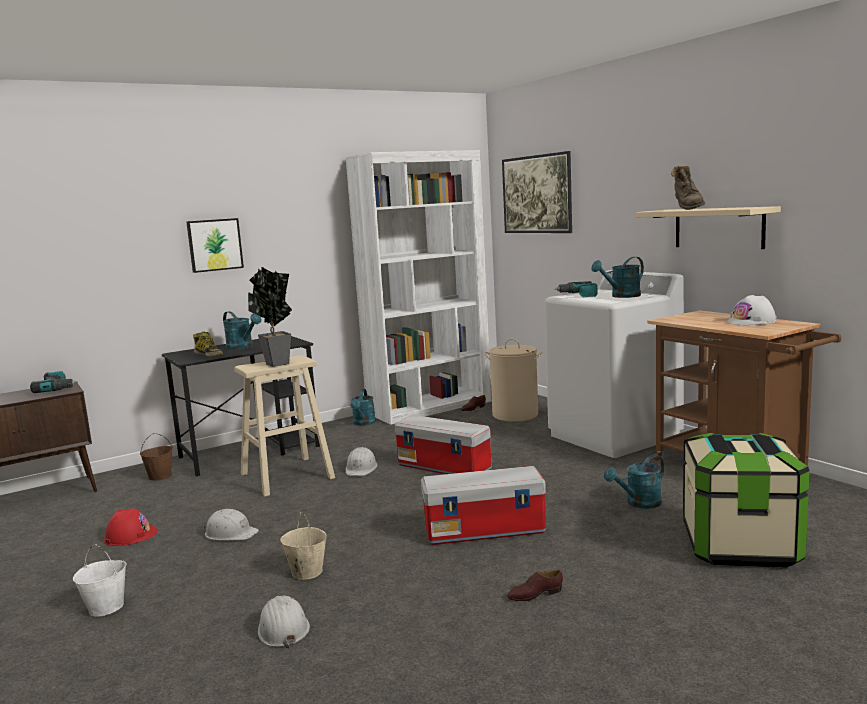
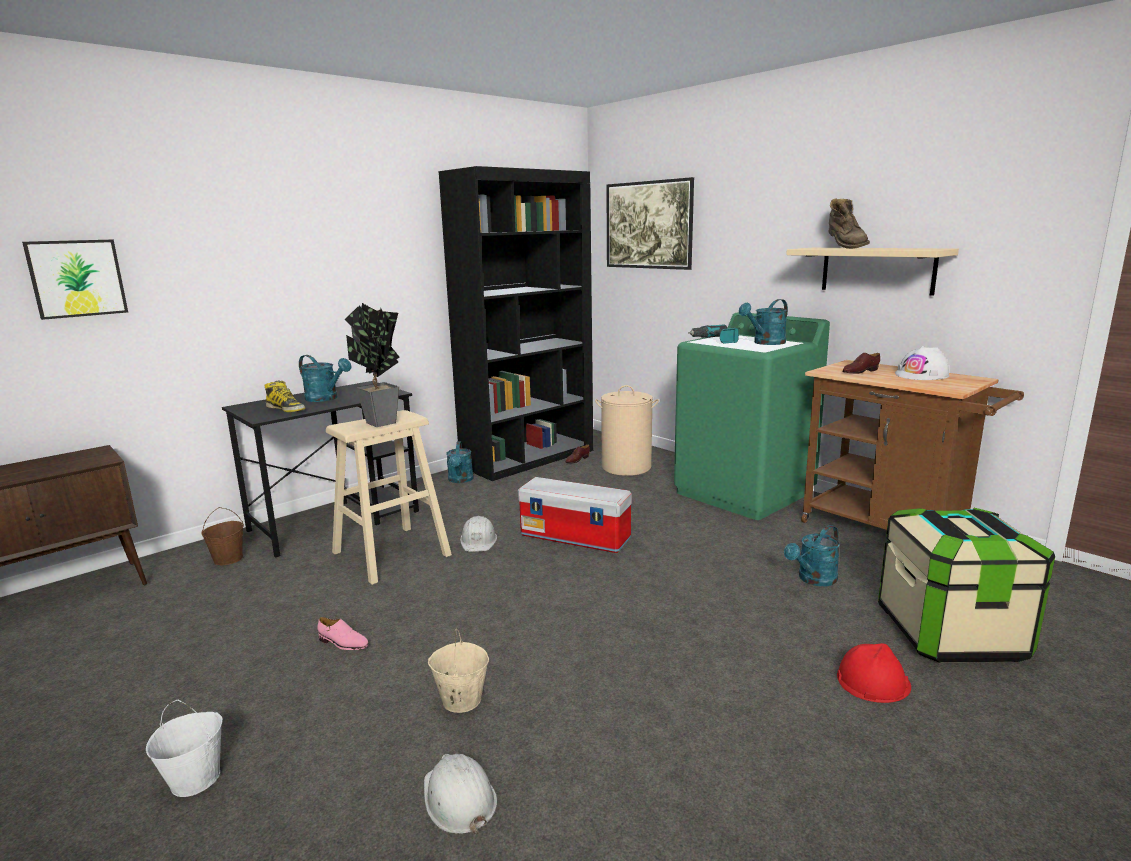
camera: 10 degrees left, 5 degrees up
(57, 389) = (85, 457): power drill -> none
(130, 535) = (207, 652): red hard hat -> red hard hat (872, 681)
(214, 245) = (284, 272): picture -> picture (77, 278)
(230, 533) = (343, 643): white hard hat -> pink shoe
(430, 407) = (529, 458): white bookcase -> black bookcase
(485, 530) = (659, 624): storage box -> none
(535, 594) = (759, 719): brown shoe -> brown shoe (860, 371)
(614, 436) = (744, 493): white washing machine -> green washing machine

